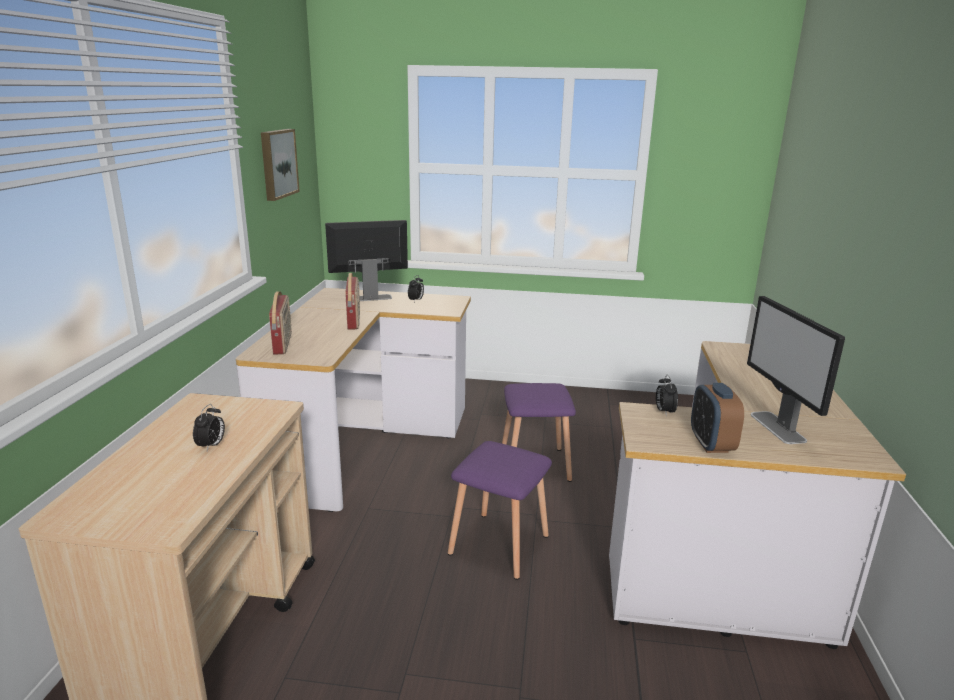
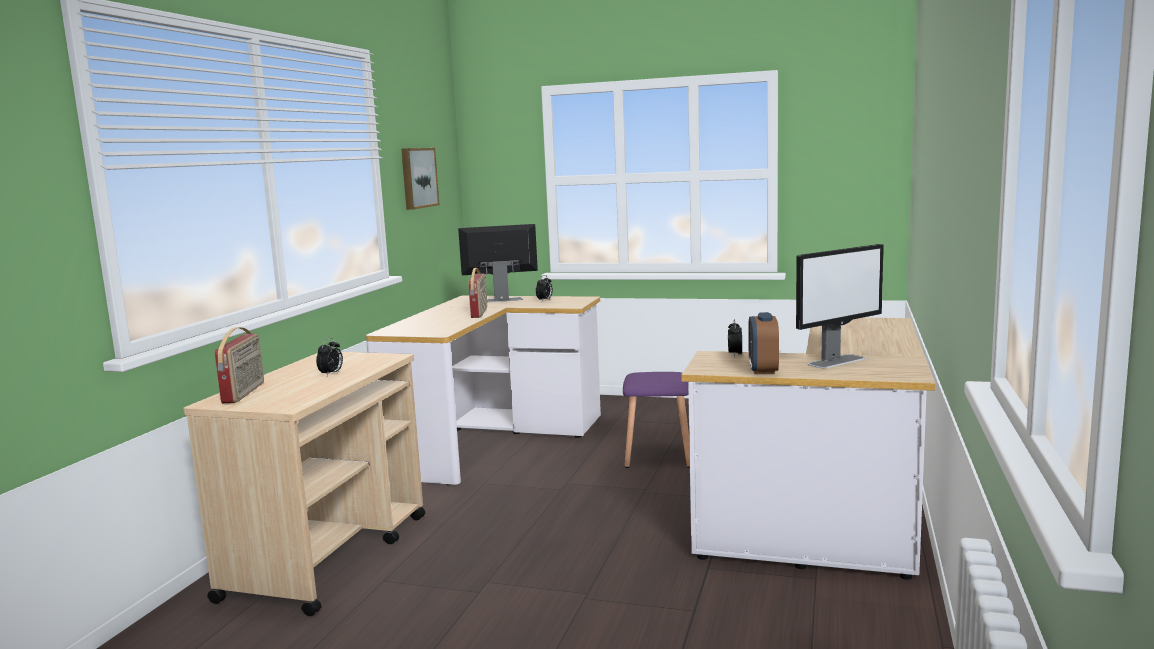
camera: 10 degrees right, 10 degrees down
(283, 344) = (410, 326): radio -> radio (244, 393)
(499, 543) = (601, 507): purple stool -> none
(778, 427) = (837, 361): monitor -> monitor turned 120 degrees counterclockwise

